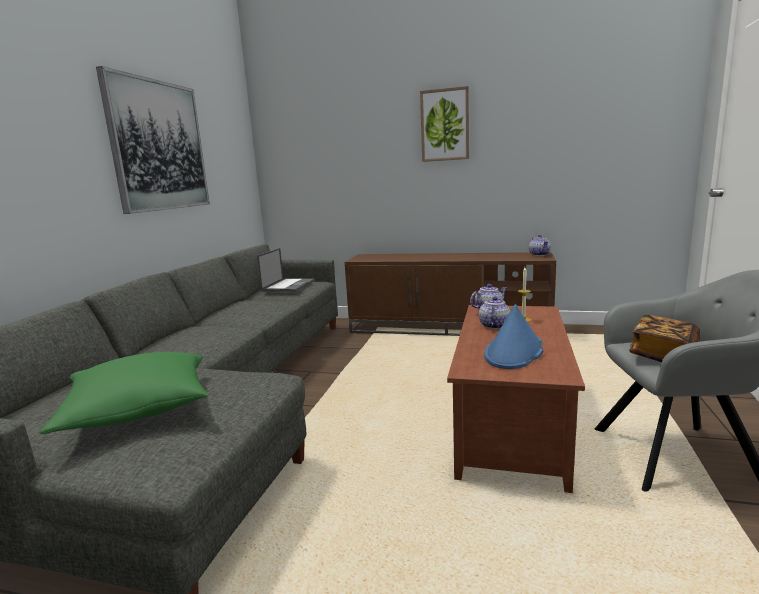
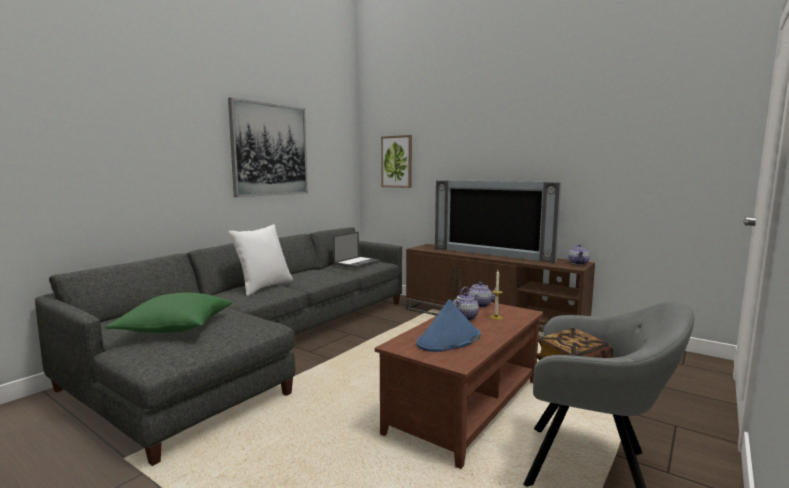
camera: 20 degrees right, 5 degrees down
(202, 332) = (264, 287): none -> white pillow
(444, 255) = (492, 253): none -> television
(445, 125) = (504, 139): picture -> picture (397, 161)

